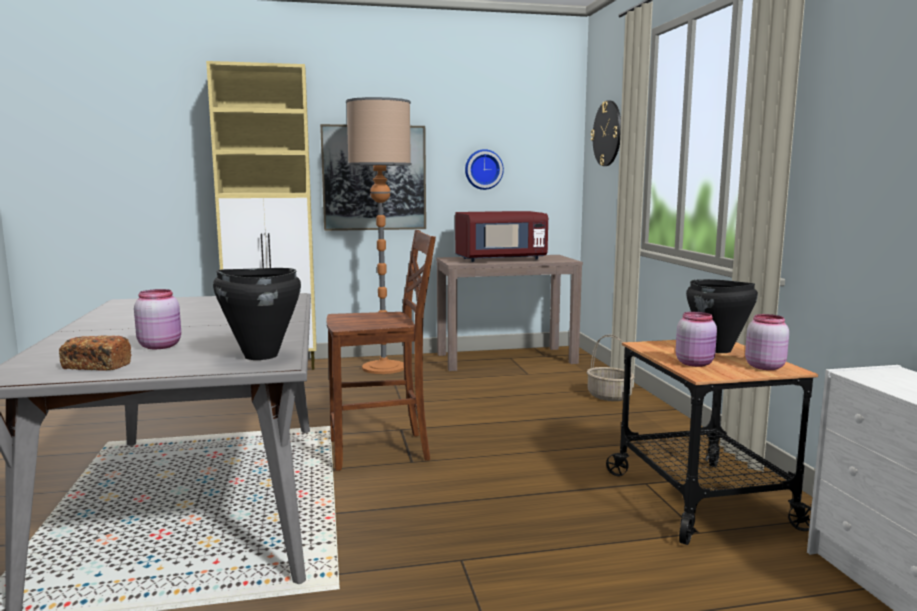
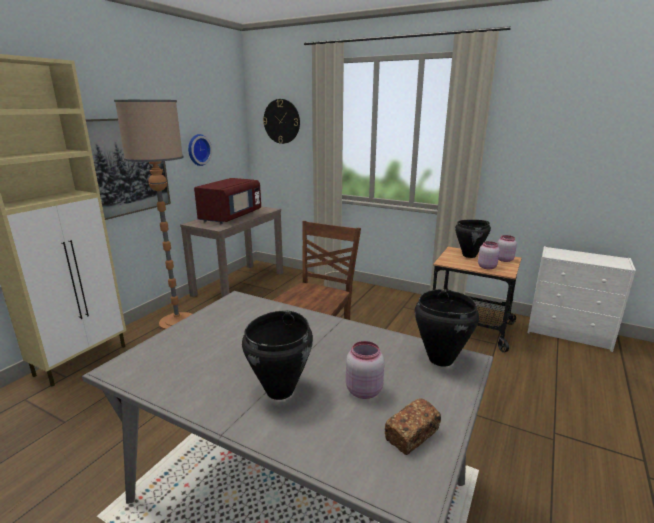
camera: 50 degrees left, 10 degrees up
(134, 330) = (280, 390): none -> black cooking pot

